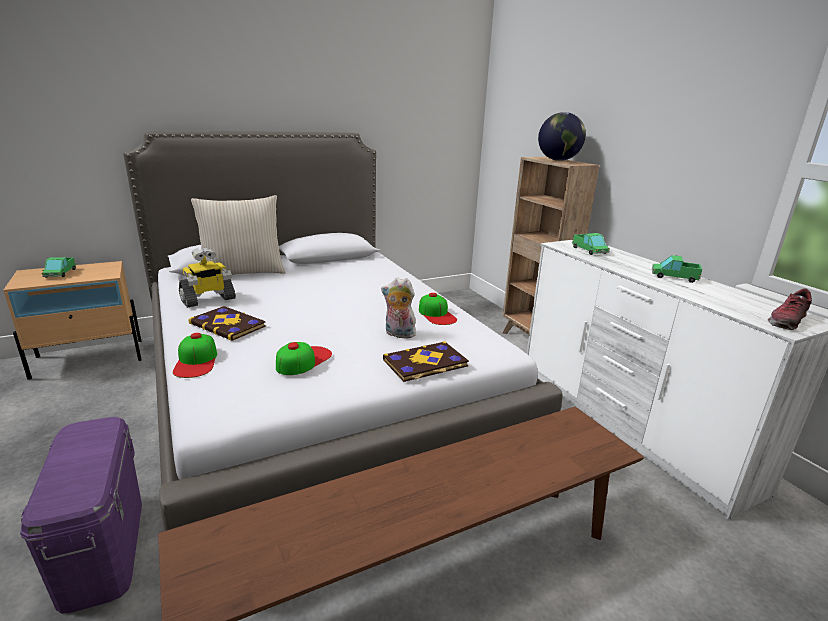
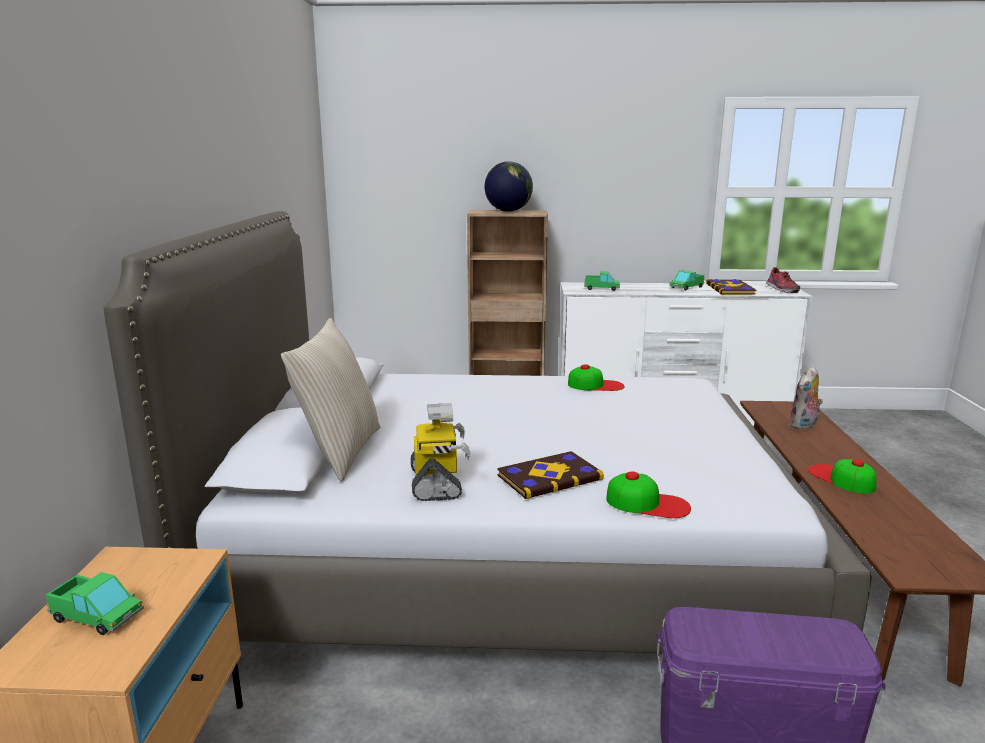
camera: 60 degrees left, 5 degrees down
(303, 360) = (679, 450): cap -> cap (841, 478)
(398, 334) = (633, 407): plush toy -> plush toy (804, 426)
(425, 364) = (706, 409): book -> book (730, 289)

